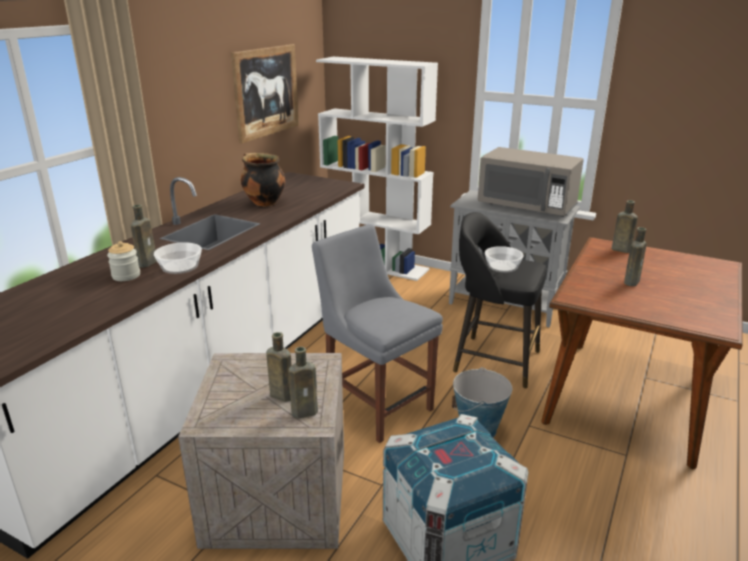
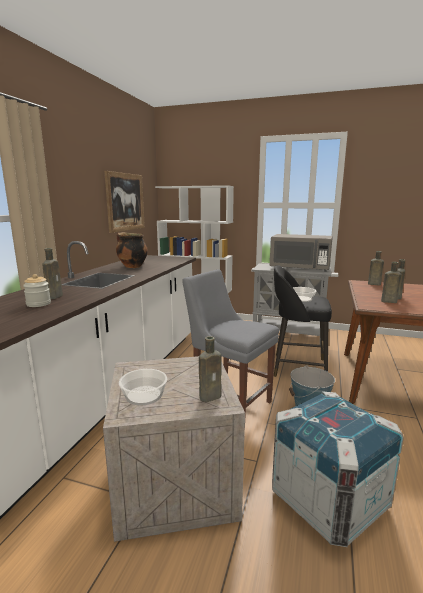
camera: 10 degrees left, 10 degrees down
(180, 266) = (83, 297): bowl -> bowl (144, 395)
(280, 395) = (183, 386): brown bottle -> brown bottle (387, 301)

